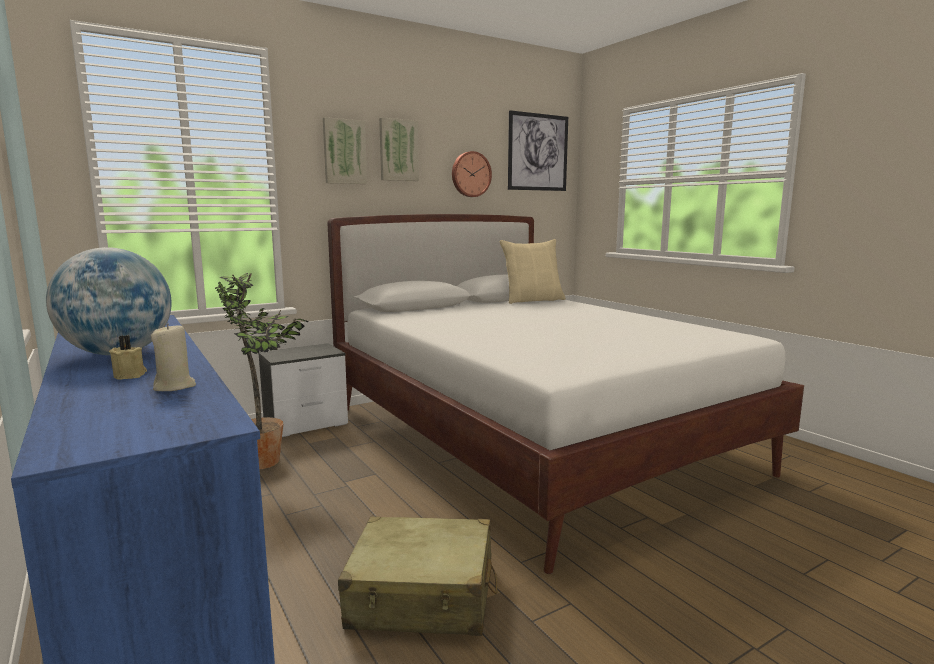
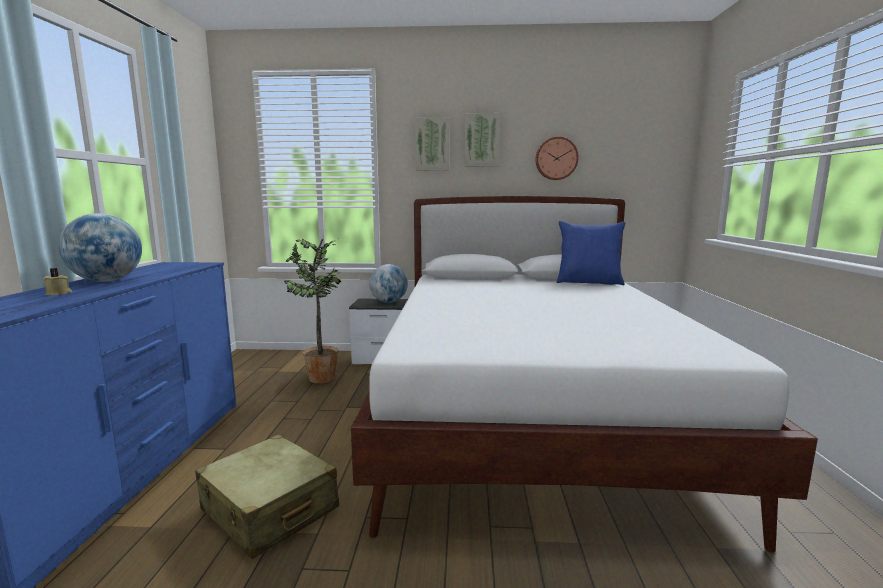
camera: 35 degrees right, 0 degrees up
(175, 386) = (41, 303): beige candle -> none
(309, 350) = (389, 302): none -> globe
(532, 300) = (589, 282): beige pillow -> blue pillow
(538, 152) = (640, 133): picture -> none

